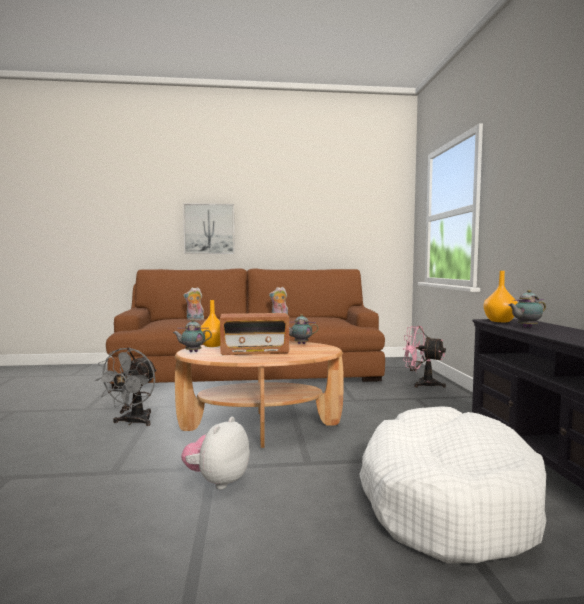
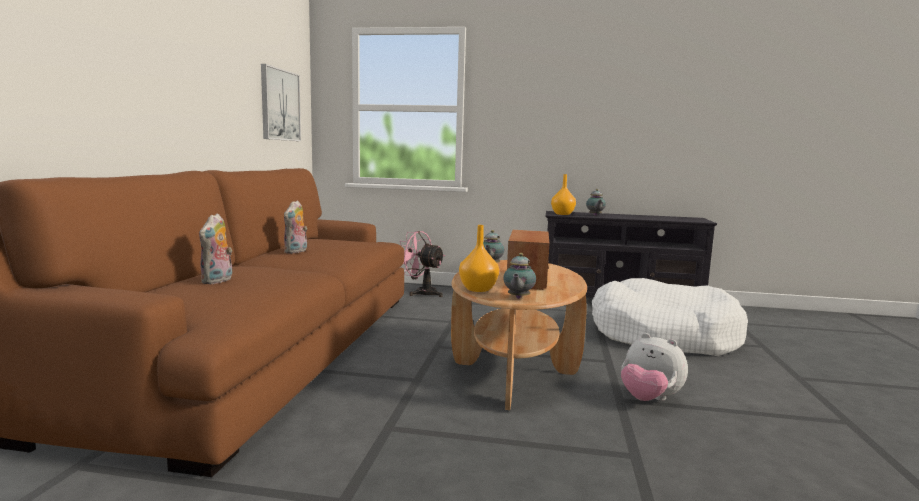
camera: 75 degrees left, 5 degrees up
(133, 422) = (457, 446): grey fan -> none
(209, 229) = (103, 80): picture -> picture (280, 105)
(421, 383) = (421, 292): pink fan -> pink fan turned 75 degrees clockwise

